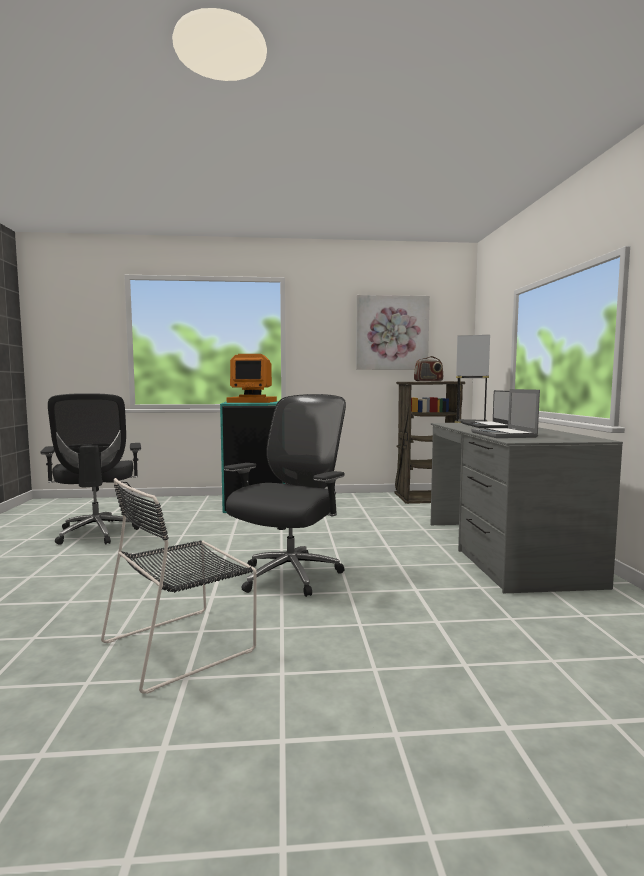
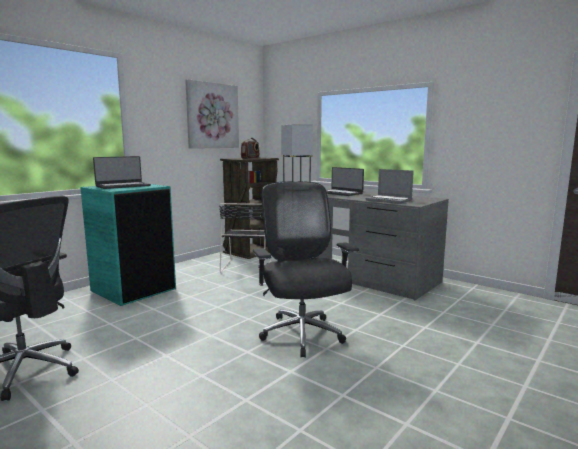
camera: 45 degrees left, 5 degrees up
(183, 644) = (355, 409): black chair -> black chair (247, 266)
(253, 401) = (123, 186): monitor -> laptop

